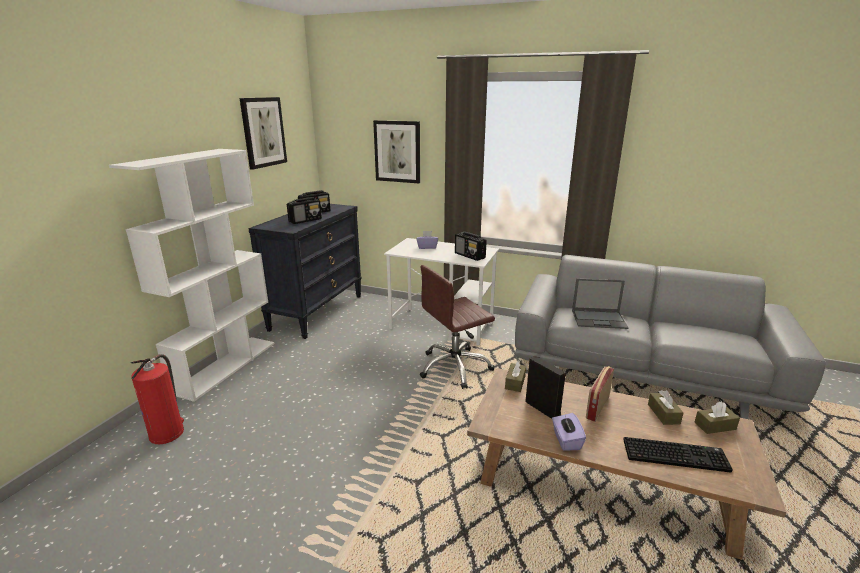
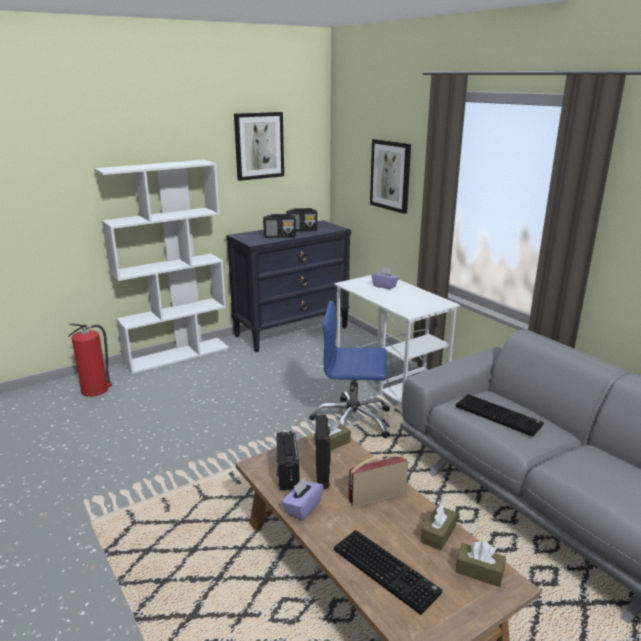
camera: 35 degrees right, 0 degrees up
(454, 367) = (352, 421): brown office chair -> blue office chair
(470, 256) = (412, 305): radio -> radio (287, 474)
(599, 319) = (499, 415): laptop -> keyboard

